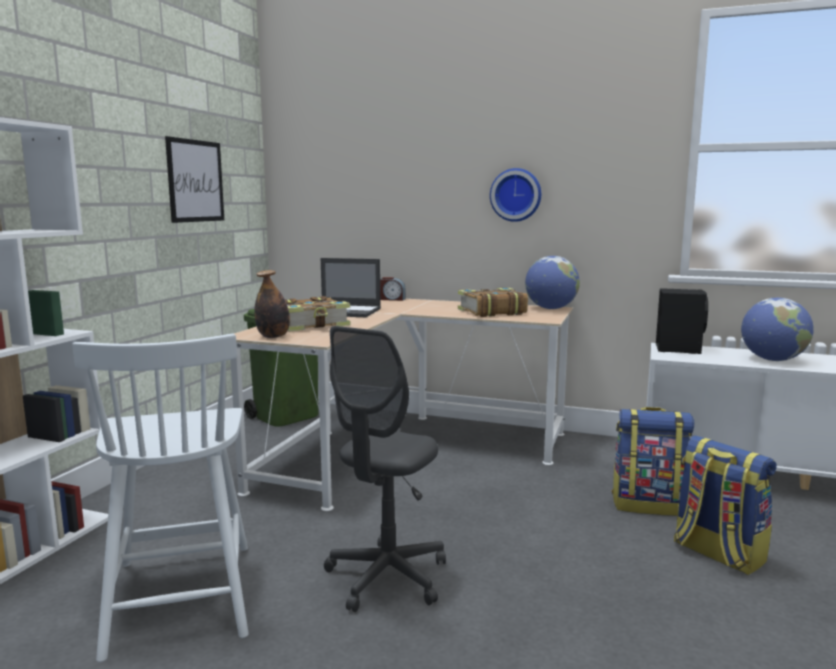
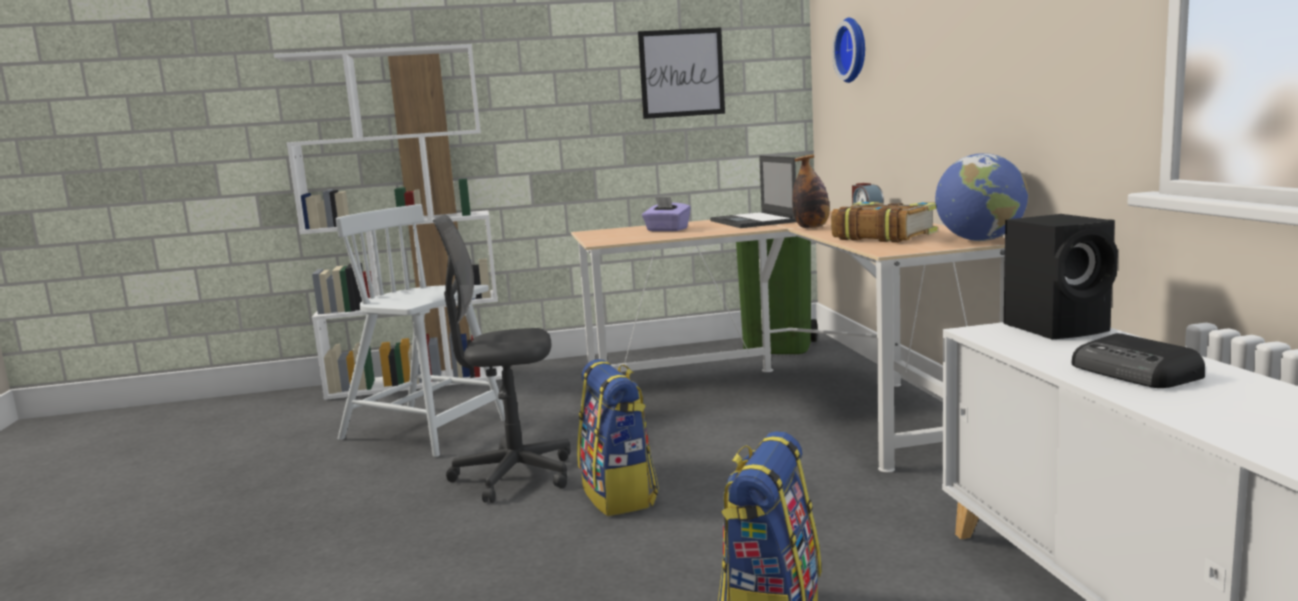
camera: 60 degrees right, 0 degrees up
(181, 595) = (426, 430): white chair -> white chair turned 75 degrees clockwise
(273, 337) = (598, 235): bottle -> bottle (812, 227)
(312, 325) = (667, 230): book -> purple tissue box
(516, 195) = (979, 56): wall clock -> wall clock (854, 50)
(648, 504) = (859, 550): backpack -> backpack (619, 495)
(773, 360) = (1136, 373): globe -> radio

